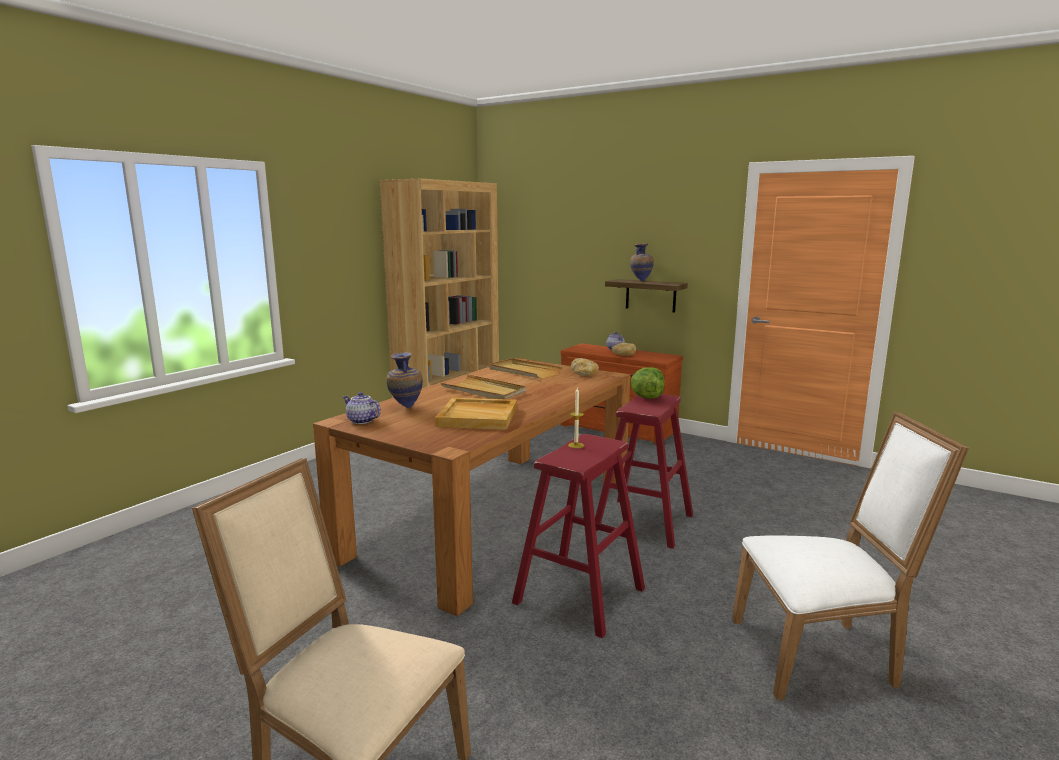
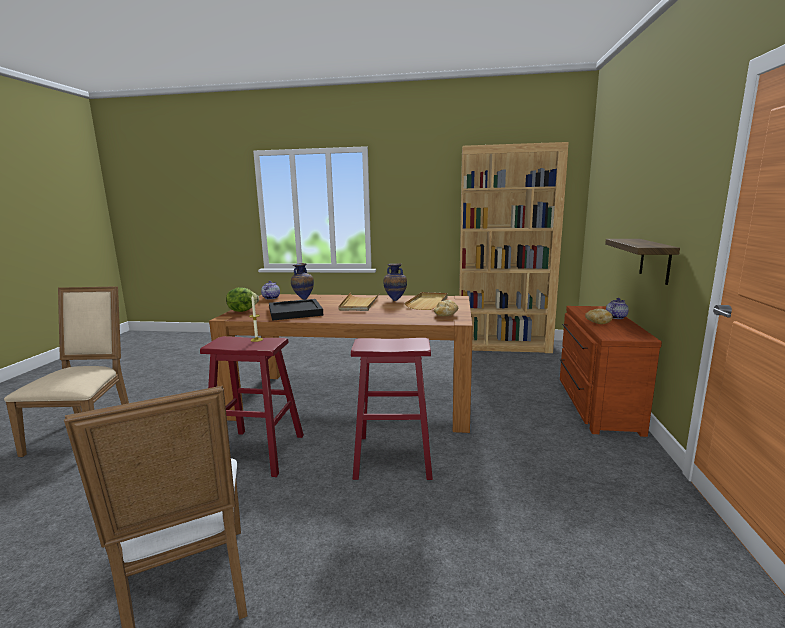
camera: 65 degrees right, 0 degrees up
(478, 417) = (296, 312): beige tray -> black tray
(640, 281) = (640, 241): vase -> vase (395, 300)
(647, 397) = (407, 341): lettuce -> lettuce (242, 310)

